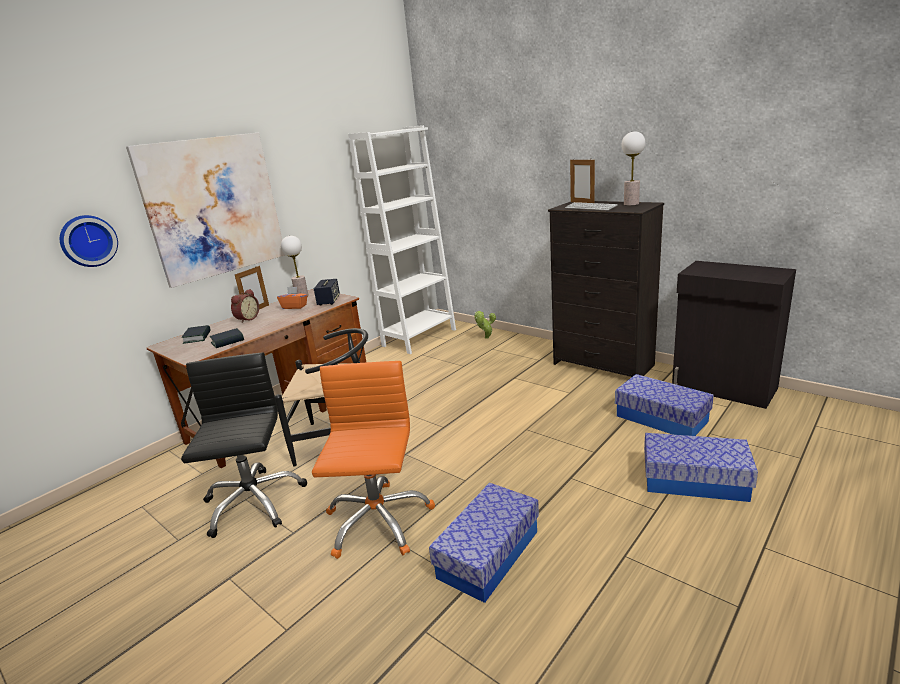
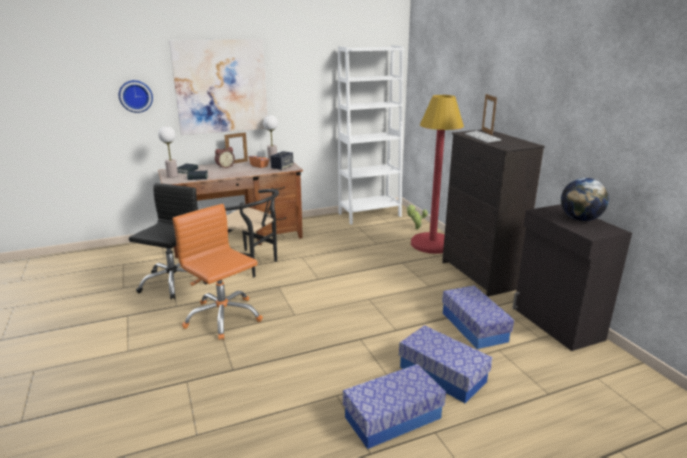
camera: 25 degrees right, 0 degrees up
(377, 521) = (223, 317): orange office chair -> orange office chair turned 75 degrees counterclockwise
(488, 554) = (260, 360): storage box -> storage box (392, 418)
(521, 348) = (432, 244): none -> red floor lamp
(631, 204) = (517, 141): table lamp -> table lamp (172, 176)
(737, 269) = (580, 219): none -> globe

